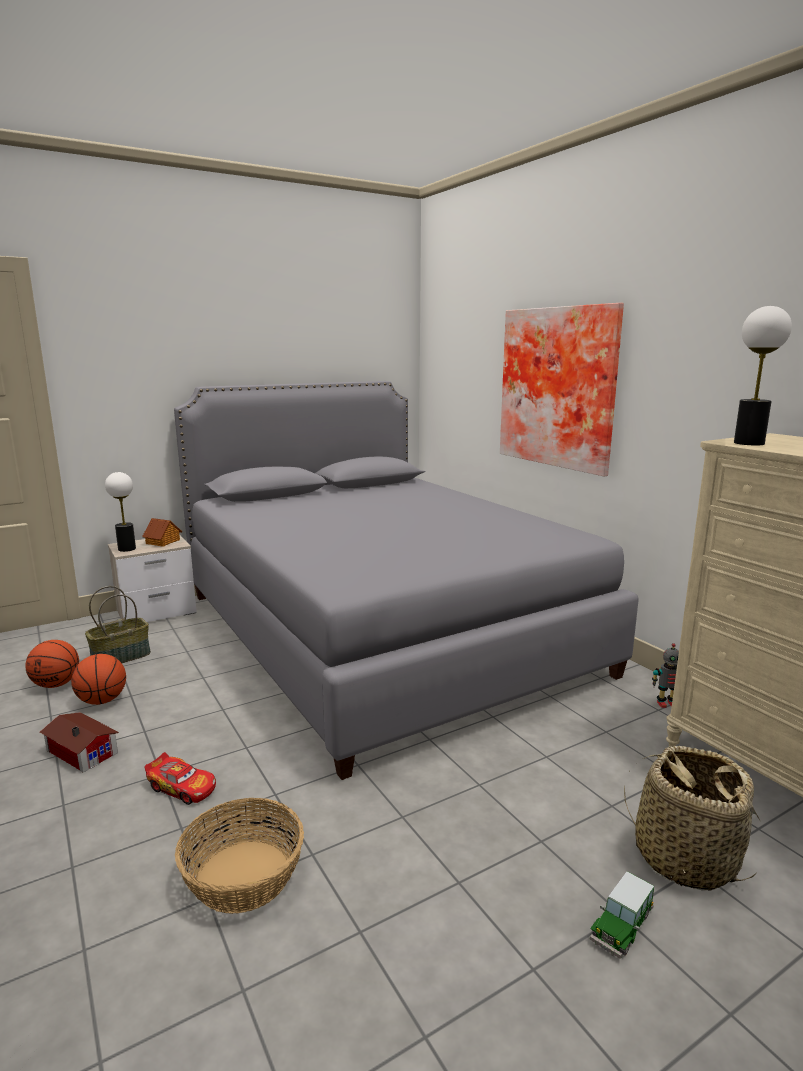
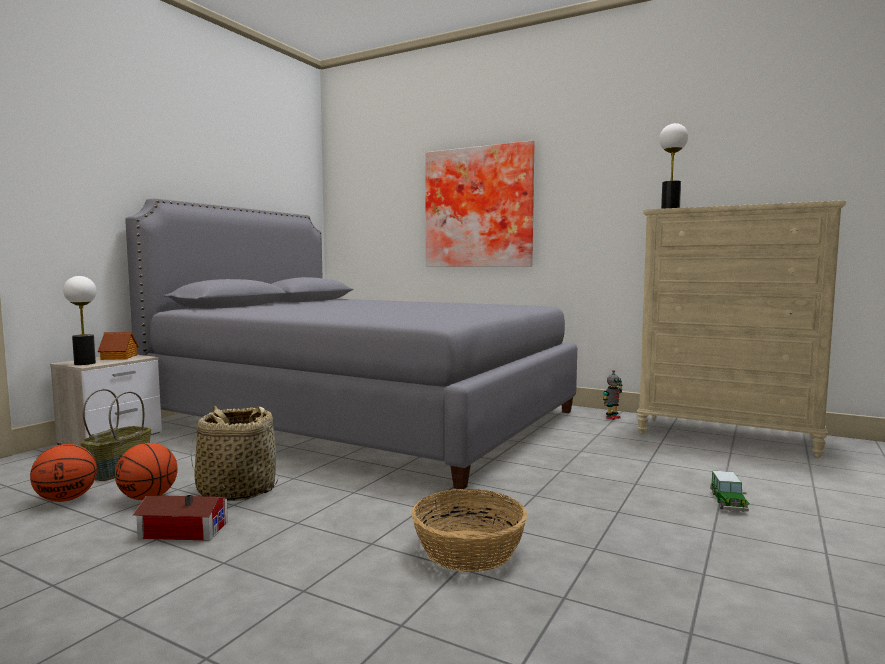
camera: 30 degrees left, 10 degrees down
(182, 787) = (332, 524): toy car -> none
(684, 857) = (715, 470): basket -> basket (236, 491)

